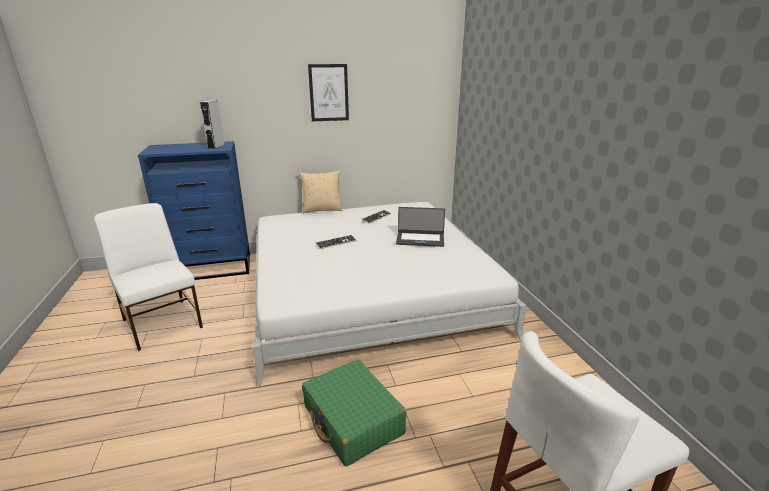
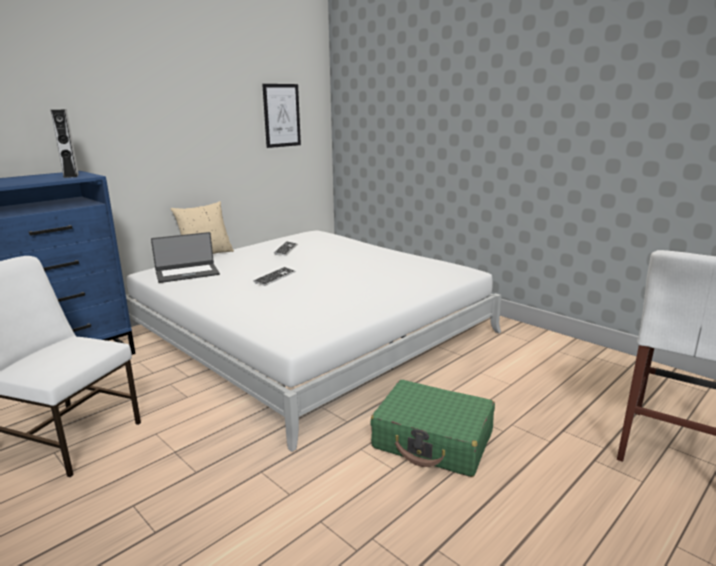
camera: 30 degrees left, 5 degrees down
(329, 93) = (198, 103): picture -> picture (282, 115)
(420, 239) = (359, 259): laptop -> laptop (187, 273)

